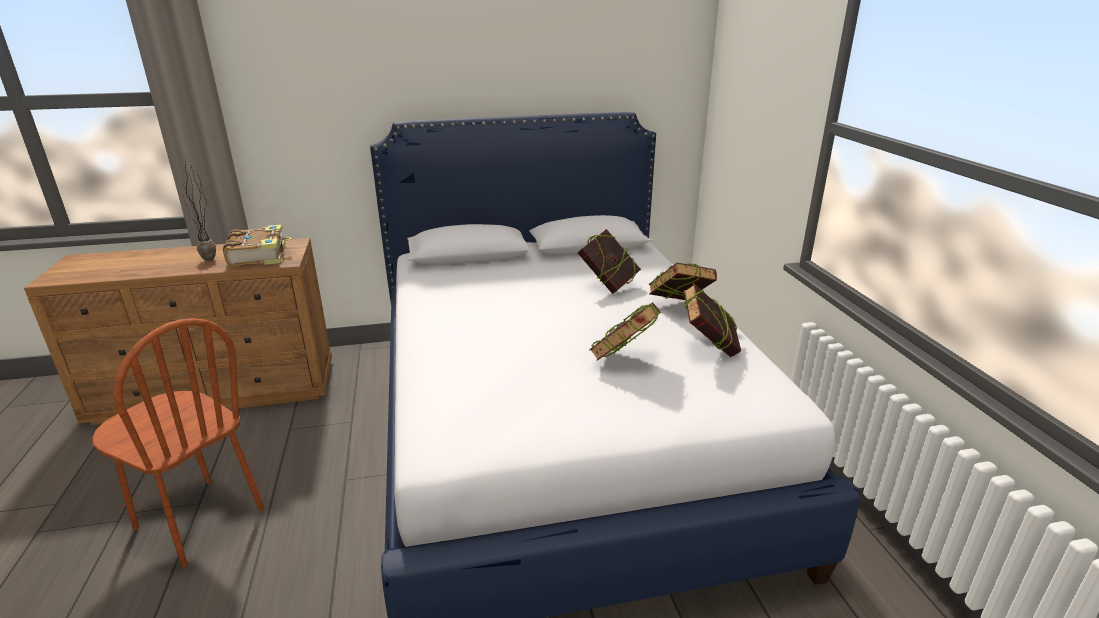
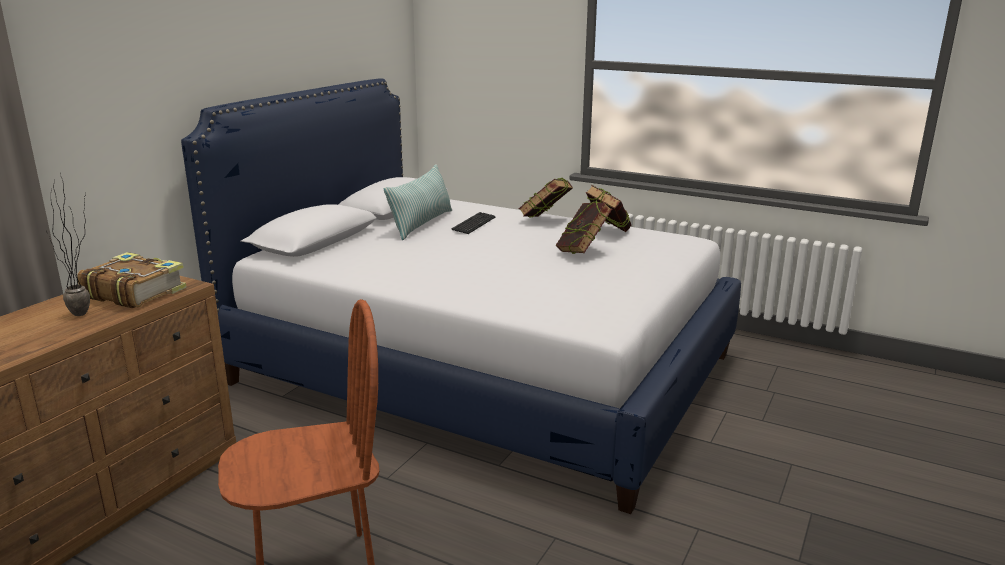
camera: 50 degrees left, 5 degrees down
(571, 268) = (421, 224): none -> pillow
(608, 285) = (474, 224): book -> keyboard

